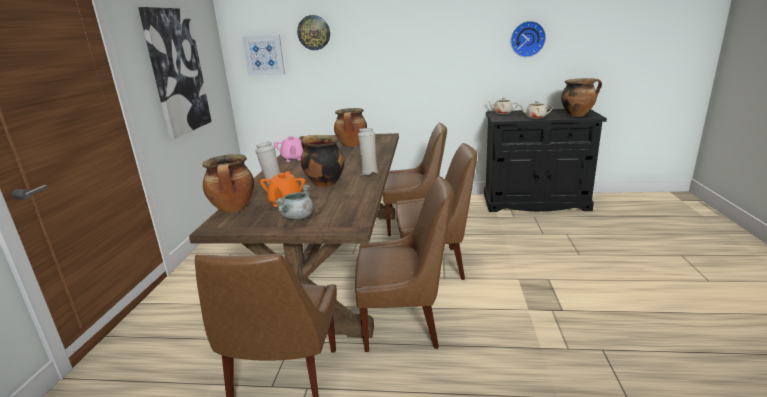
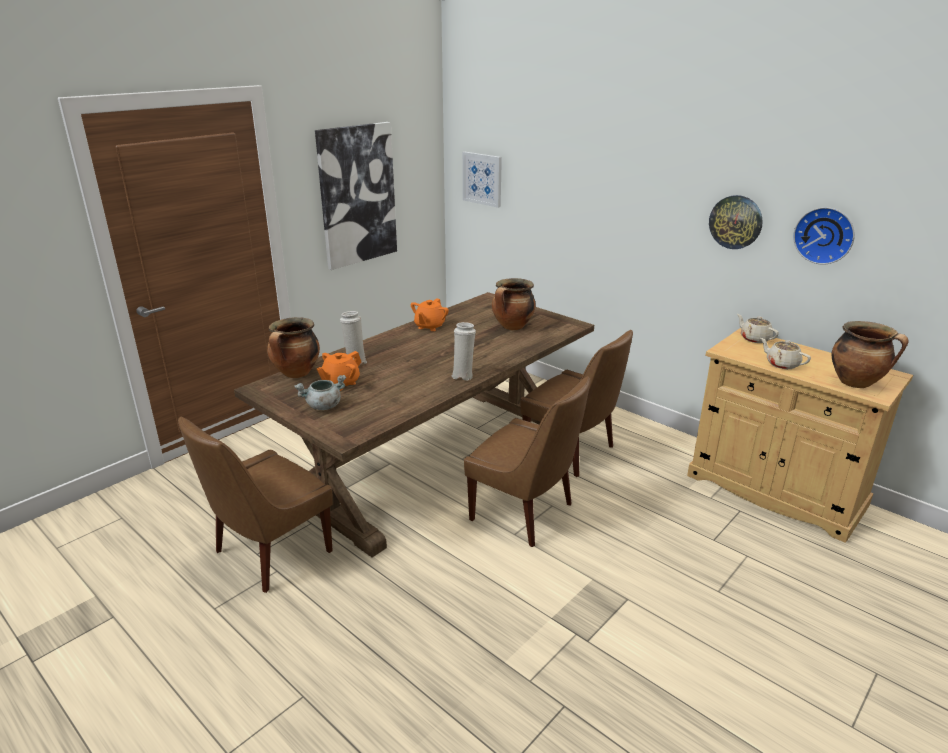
camera: 35 degrees right, 5 degrees up
(293, 158) = (429, 326): pink teapot -> orange teapot
(314, 32) = (537, 162): wall clock -> wall clock (735, 222)
(323, 183) = (403, 373): cooking pot -> none
(404, 324) = (414, 561): brown chair -> none
(535, 202) = (775, 490): black cabinet -> beige cabinet

